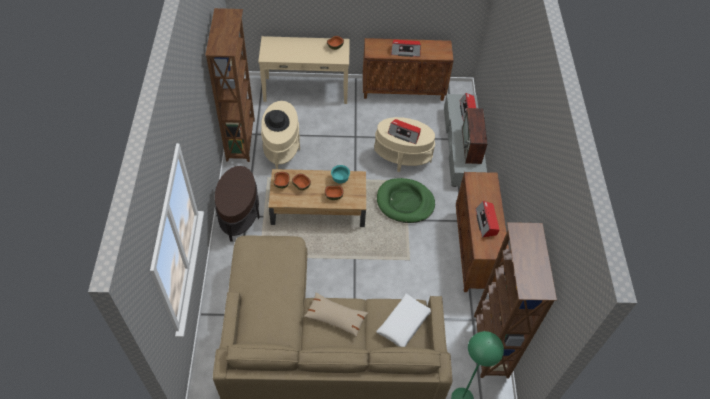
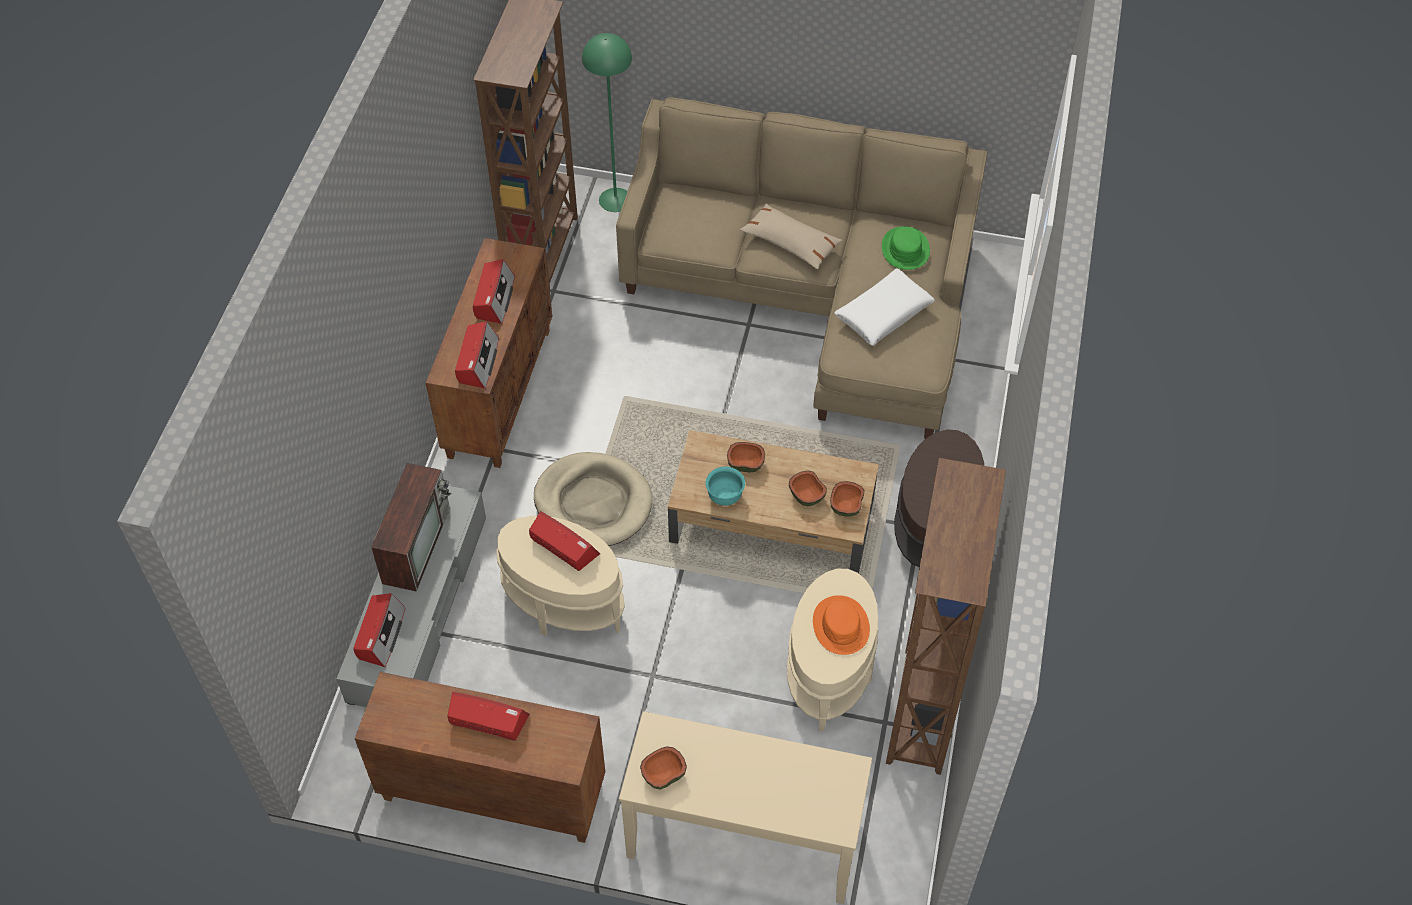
camera: 165 degrees left, 0 degrees up
(264, 320) = (905, 249): none -> green hat
(276, 121) = (841, 626): black hat -> orange hat
(404, 324) = (685, 219): white pillow -> white pillow (883, 313)
(405, 202) = (593, 503): green dog bed -> beige dog bed
(477, 186) = (477, 362): none -> radio

